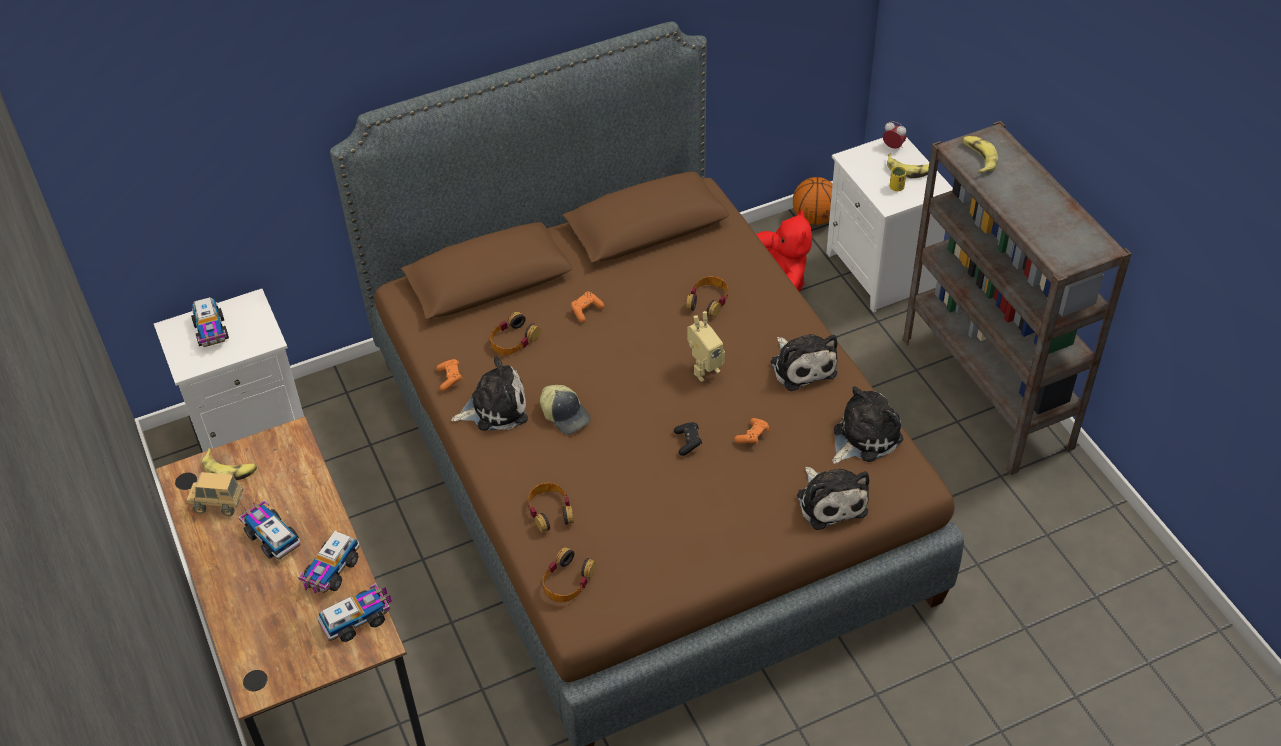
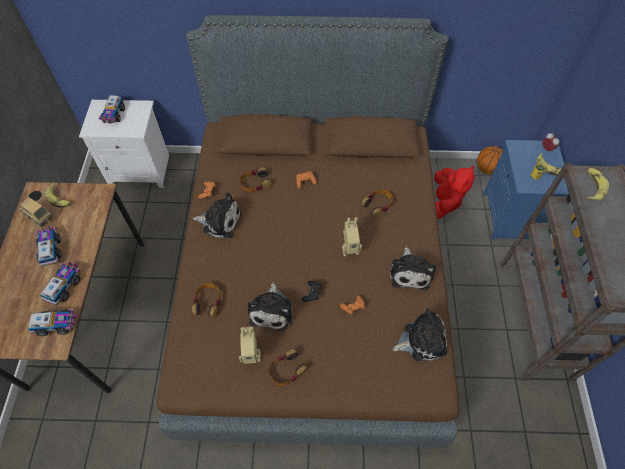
camera: 25 degrees right, 10 degrees up
(331, 571) = (64, 286): toy truck -> toy truck turned 150 degrees clockwise
(565, 415) = (254, 243): cap -> none
(567, 581) = (188, 354): headphones -> headphones (286, 370)
(654, 543) = (251, 354): none -> toy robot
(830, 501) = (375, 376): plush toy -> plush toy (272, 310)
(883, 271) = (510, 216): white nightstand -> blue nightstand

